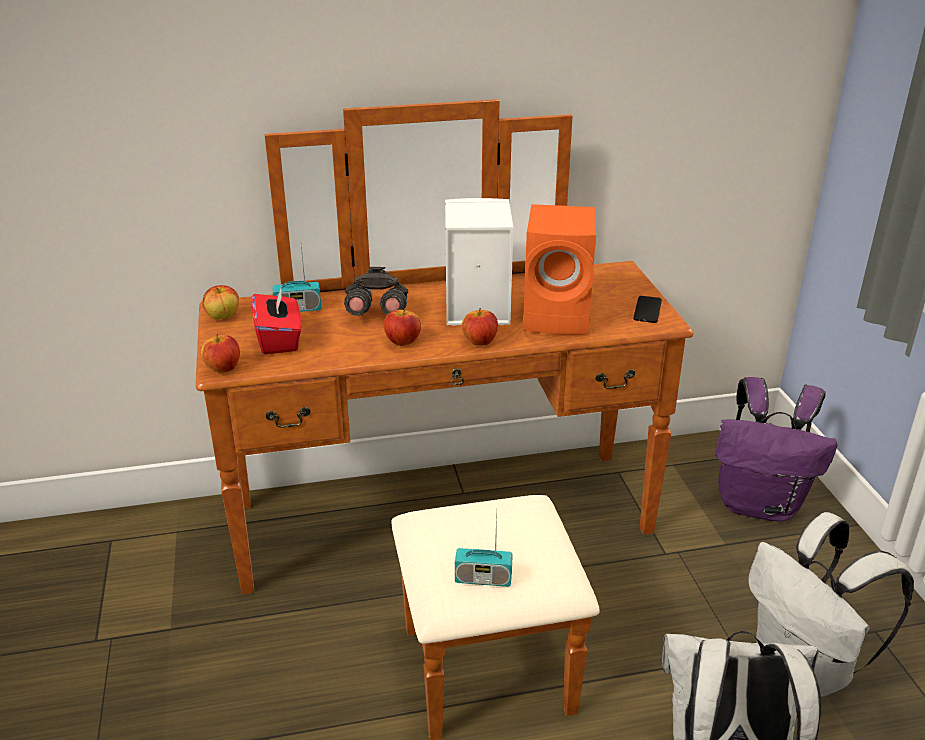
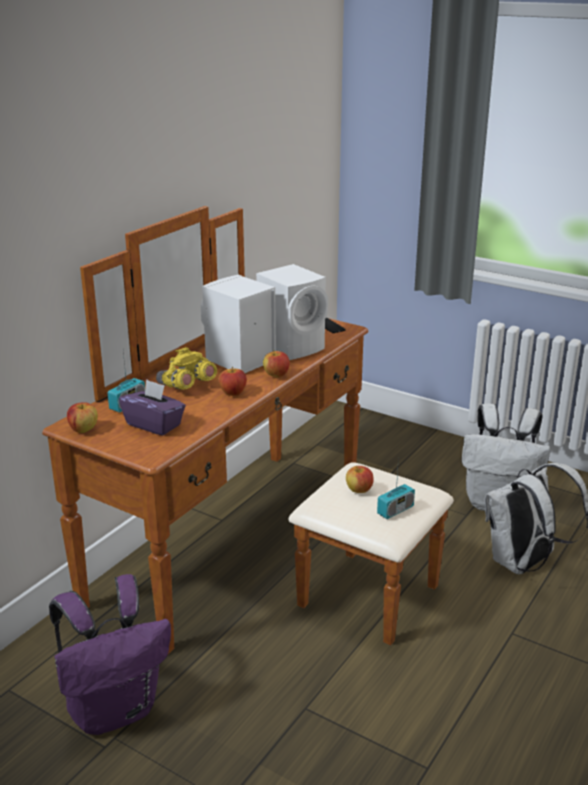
camera: 45 degrees left, 5 degrees down
(223, 368) = (152, 454): apple -> apple (359, 490)
(279, 340) = (154, 424): red tissue box -> purple tissue box
(377, 314) = (186, 386): grey binoculars -> yellow binoculars
(559, 317) = (293, 346): orange speaker -> white speaker
(760, 504) = (384, 442): purple backpack -> purple backpack (115, 709)

